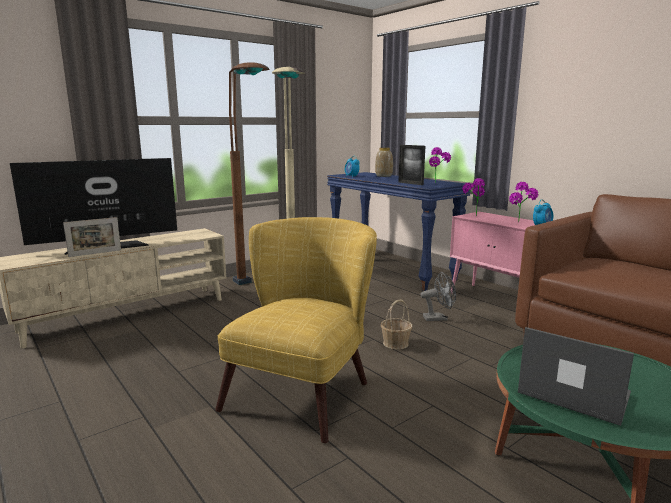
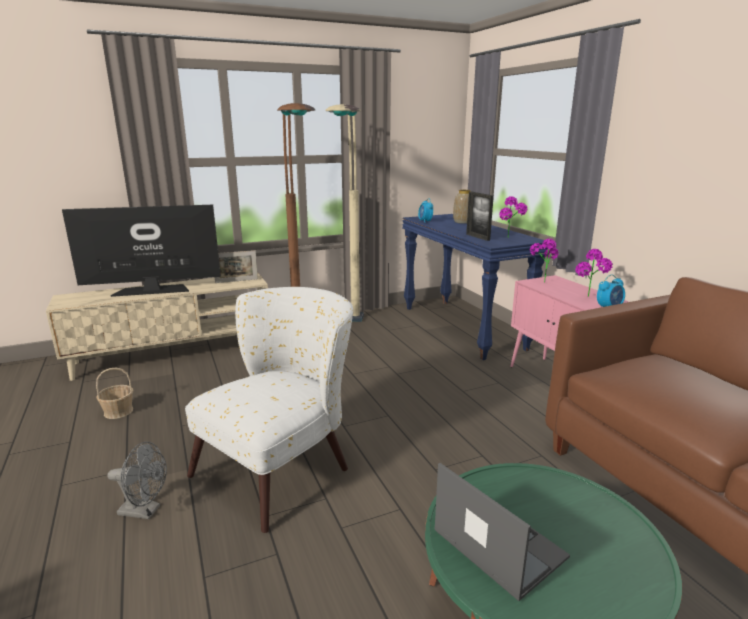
camera: 15 degrees right, 5 degrees up
(95, 253) = (136, 297): picture frame -> picture frame (236, 281)
(305, 389) = (283, 465): yellow armchair -> white armchair
(395, 343) = (408, 424): basket -> basket (118, 411)
(438, 318) = (476, 398): grey fan -> grey fan (145, 511)

